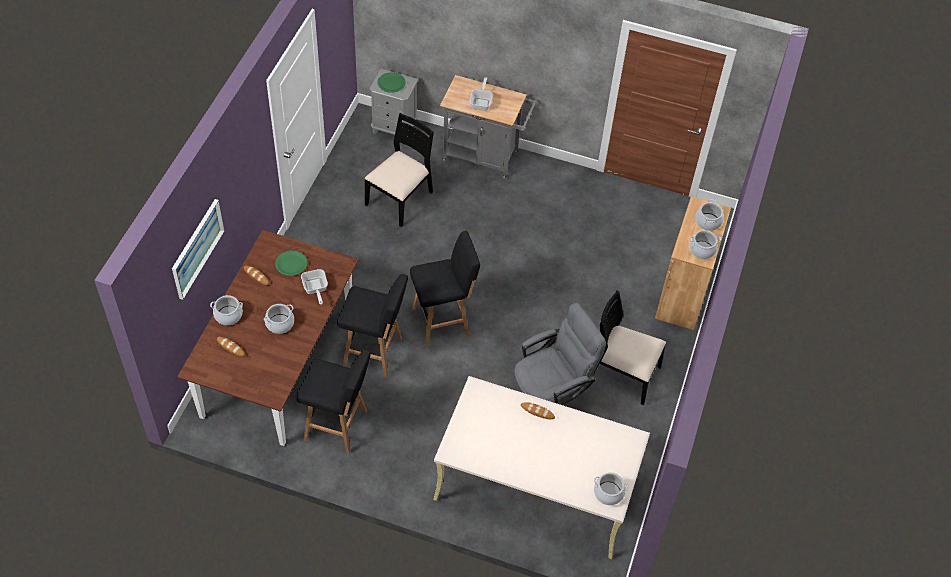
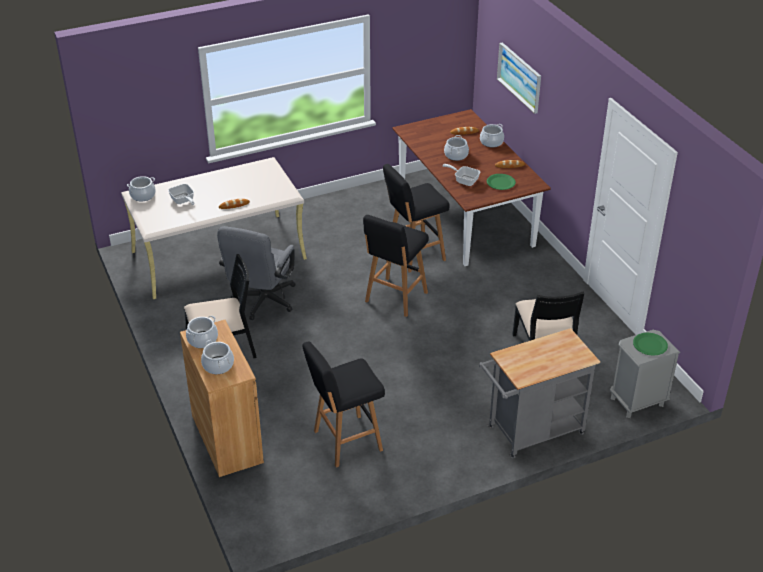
camera: 140 degrees right, 15 degrees down
(338, 426) = (382, 211): black stool -> black stool (345, 441)
(481, 102) = (542, 353): frying pan -> frying pan (183, 201)

